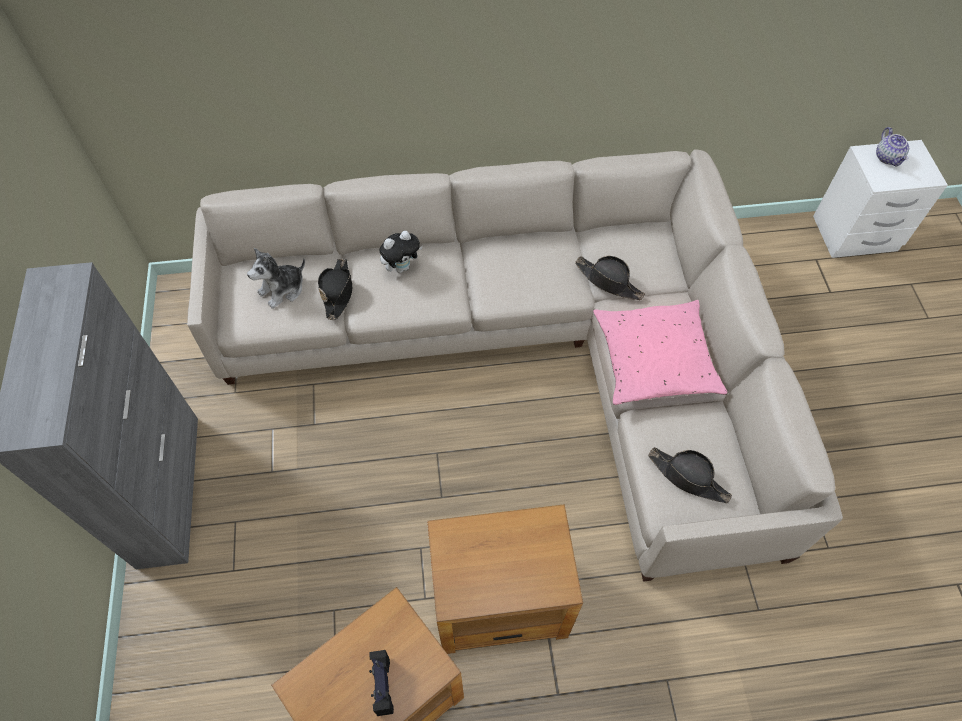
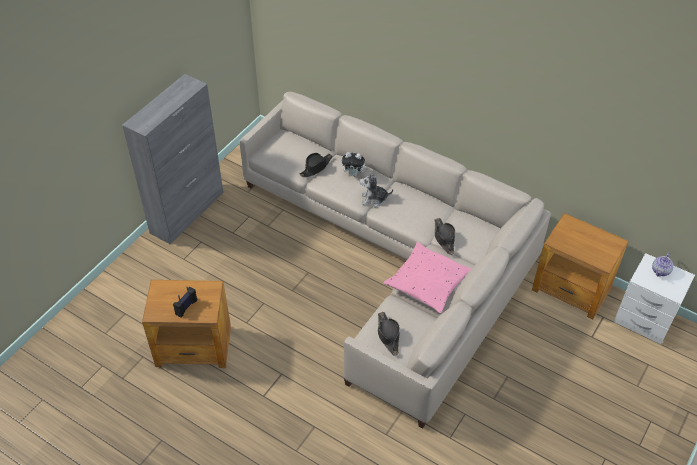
camera: 40 degrees right, 10 degrees down
(283, 289) = (294, 152): plush toy -> plush toy (374, 199)
(501, 602) = (275, 346): brown side table -> brown side table (571, 289)

